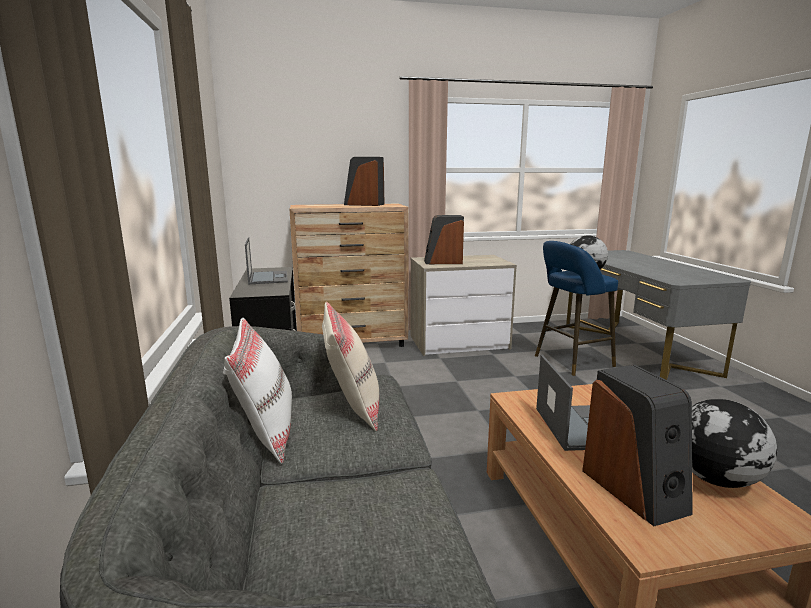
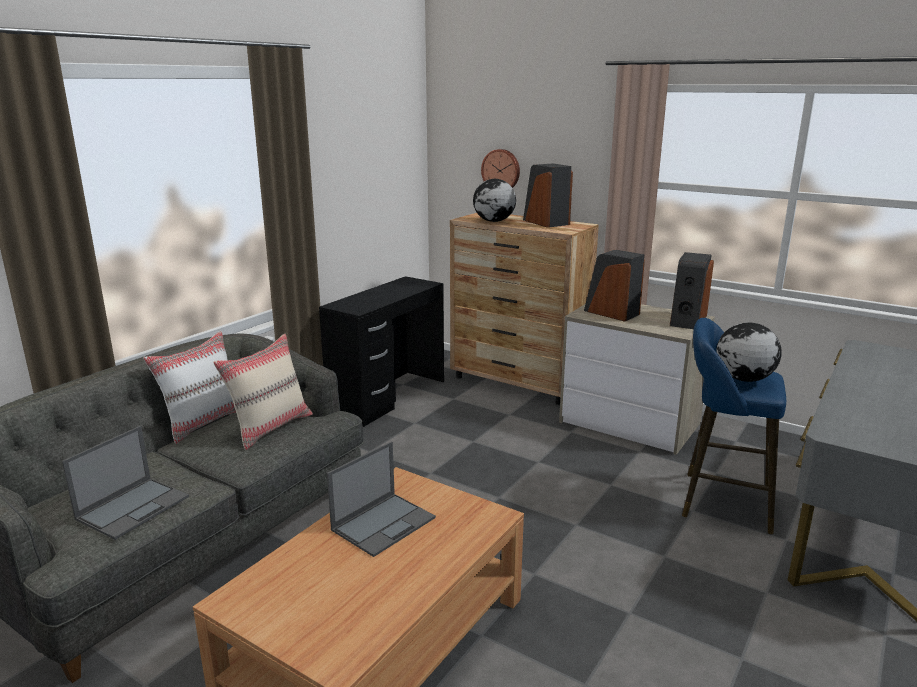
camera: 45 degrees right, 5 degrees up
(268, 278) = (391, 292): laptop -> laptop (134, 507)
(305, 168) = (501, 170): none -> wall clock
(634, 490) = (303, 577): speaker -> speaker (687, 320)
(715, 479) = (369, 613): globe -> globe (493, 221)

